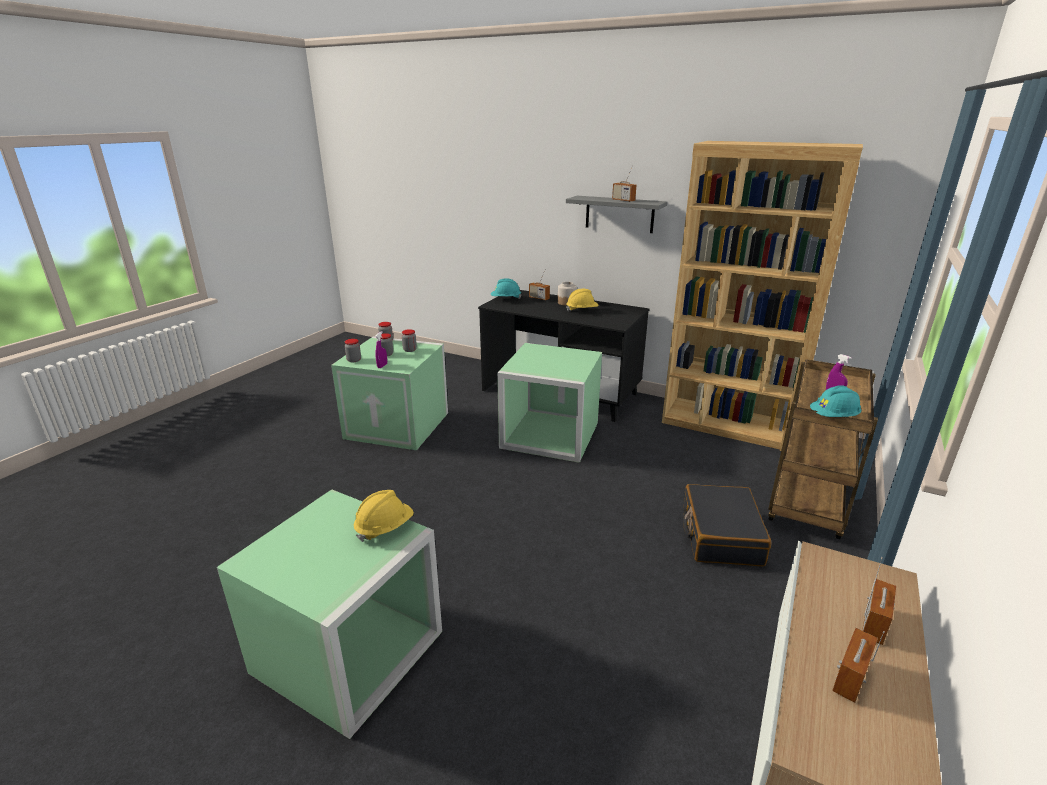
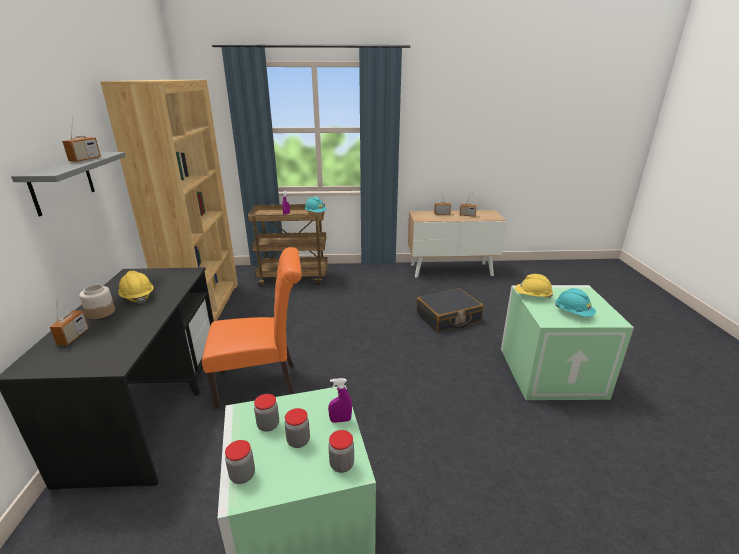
camera: 120 degrees left, 0 degrees up
(505, 299) = (77, 363): turquoise hard hat -> turquoise hard hat (573, 313)
(548, 435) = (263, 383): green storage box -> orange chair
(720, 535) = (343, 294): black suitcase -> black suitcase (448, 317)

